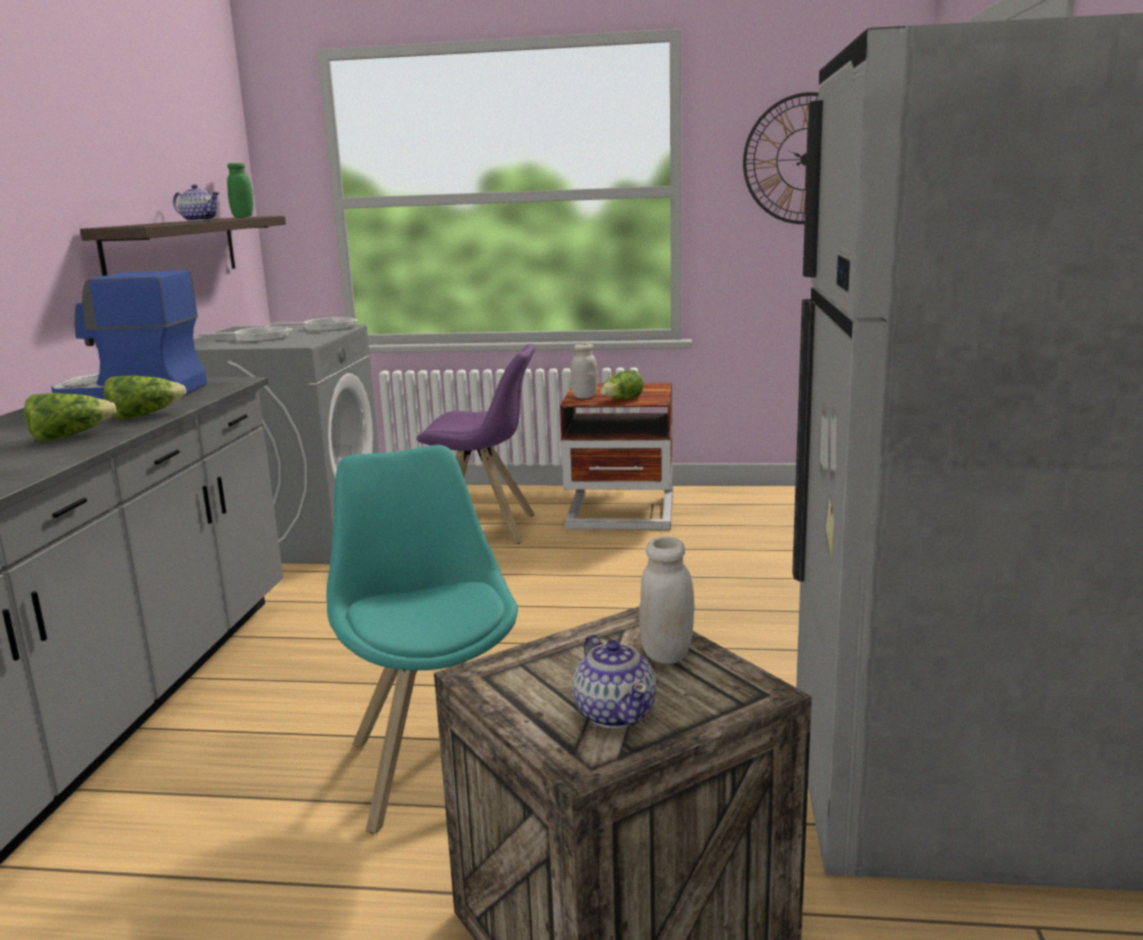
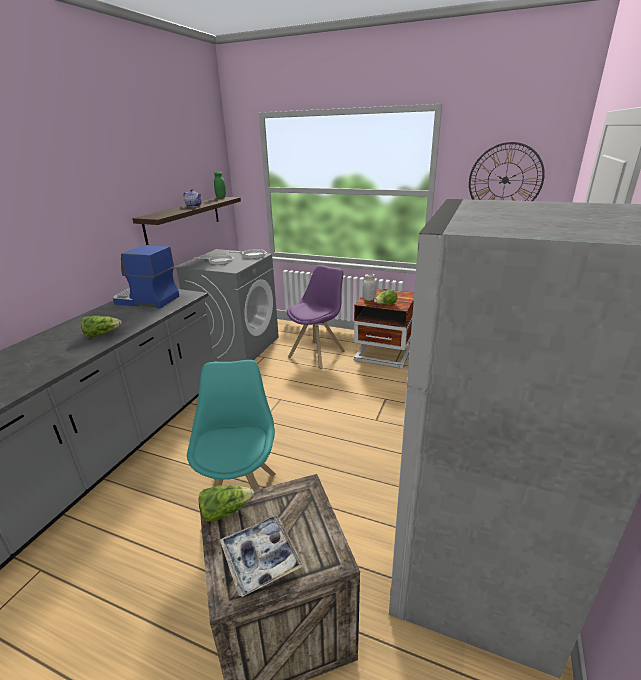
camera: 15 degrees right, 10 degrees up
(144, 416) = (139, 320): lettuce -> lettuce (225, 511)
(483, 528) = (317, 354): purple chair -> purple chair turned 75 degrees counterclockwise
(615, 713) = (261, 558): teapot -> tray
(666, 653) = (307, 517): white jar -> none

